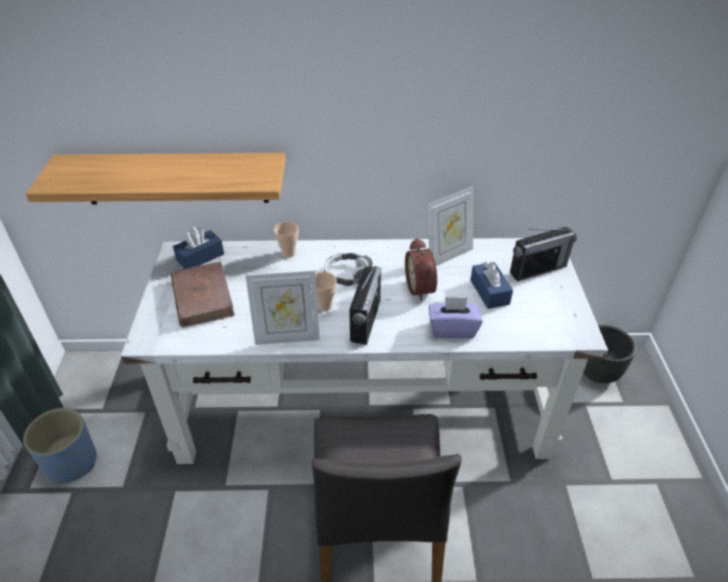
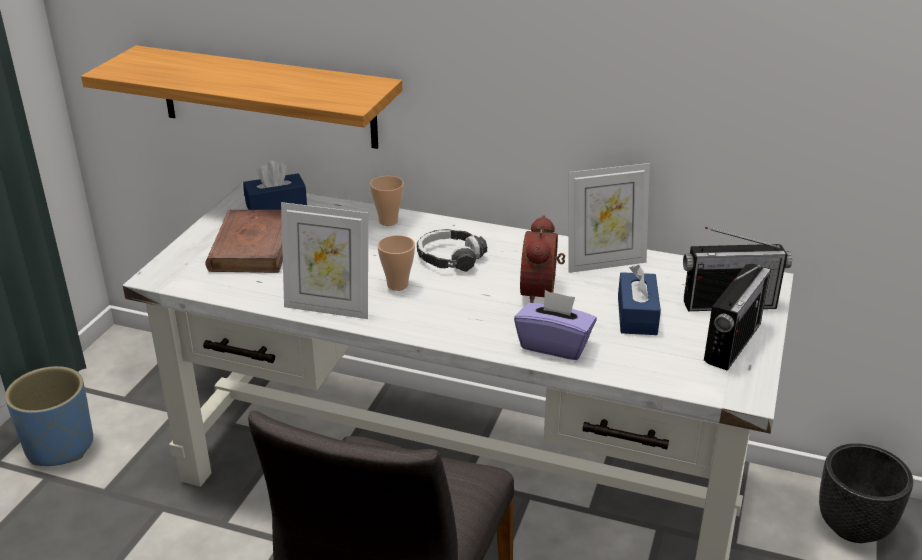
camera: 20 degrees right, 10 degrees down
(365, 321) = (441, 312): radio -> radio (732, 343)

